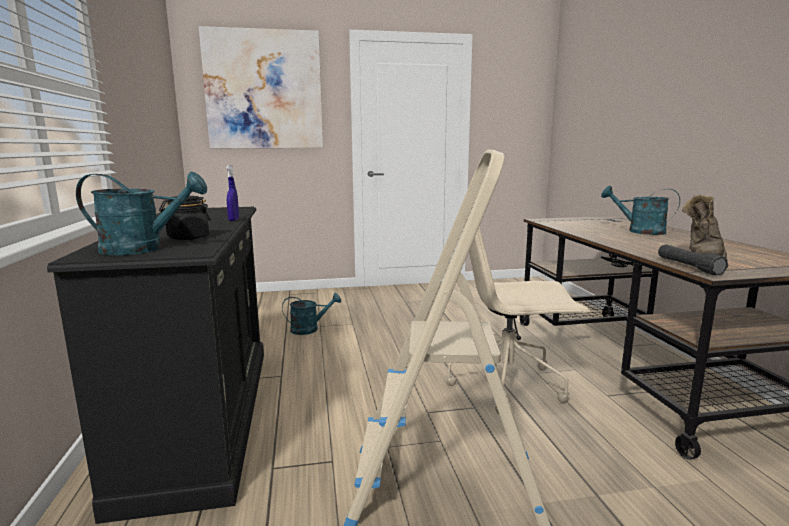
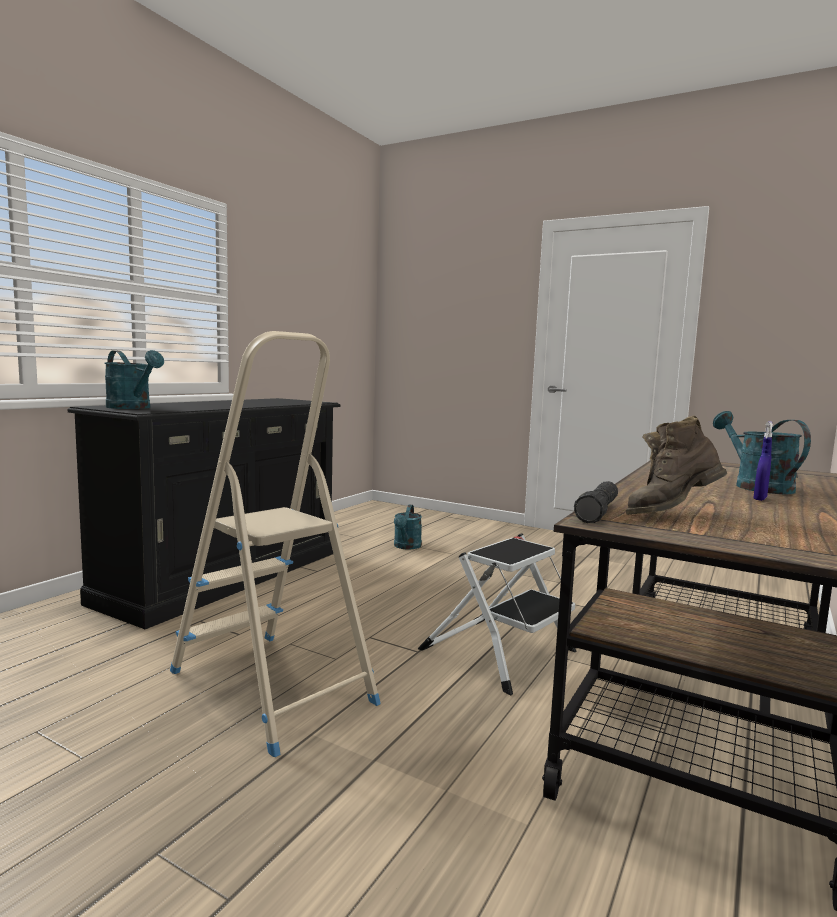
camera: 40 degrees right, 5 degrees down
(188, 238) = (183, 407): black jar -> none
(234, 220) = (267, 405): blue spray bottle -> blue spray bottle (760, 499)
(264, 90) = (450, 294): picture -> none
(310, 329) = (406, 547): turquoise watering can -> turquoise watering can turned 75 degrees clockwise
(512, 385) = (498, 652): beige office chair -> step ladder

